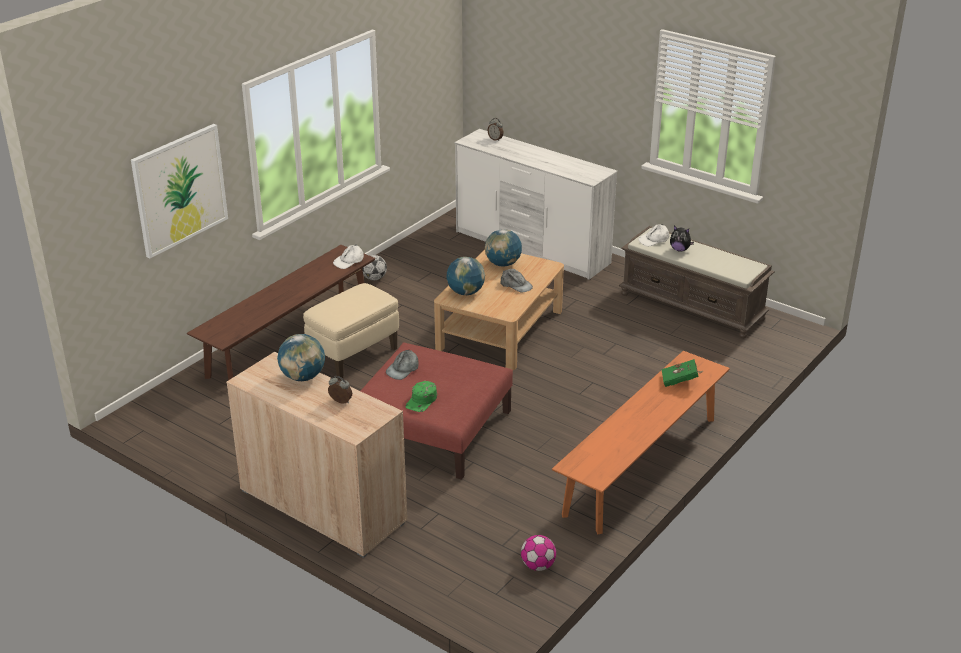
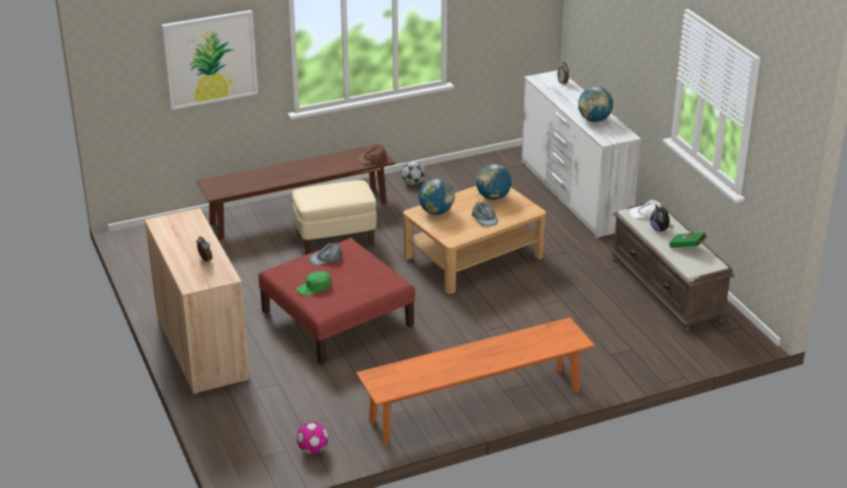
camera: 30 degrees right, 0 degrees up
(303, 377) = (199, 233): globe -> globe (594, 120)
(349, 261) = (371, 159): white cap -> brown cap
(681, 382) = (537, 342): green book -> green book (688, 248)

